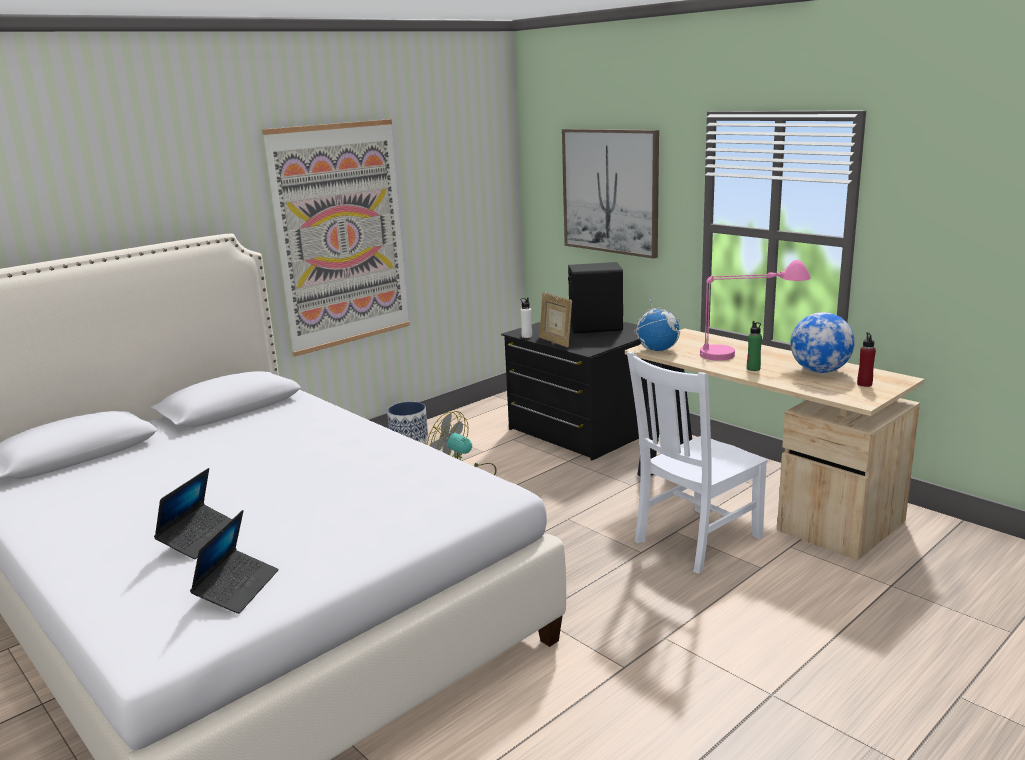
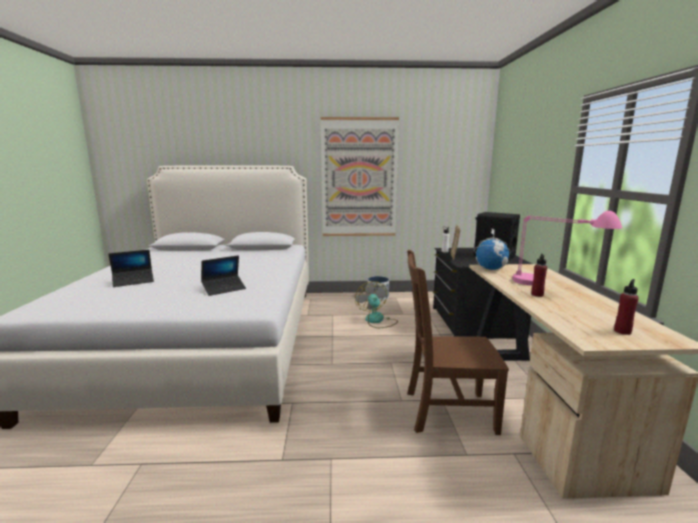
camera: 40 degrees right, 5 degrees down
(237, 588) = (94, 302): laptop -> laptop (224, 289)
(610, 191) = (527, 165): picture -> none
(695, 540) = (446, 411): white chair -> brown chair
(753, 369) = (537, 294): green bottle -> red bottle
(819, 371) = (595, 311): globe -> none

